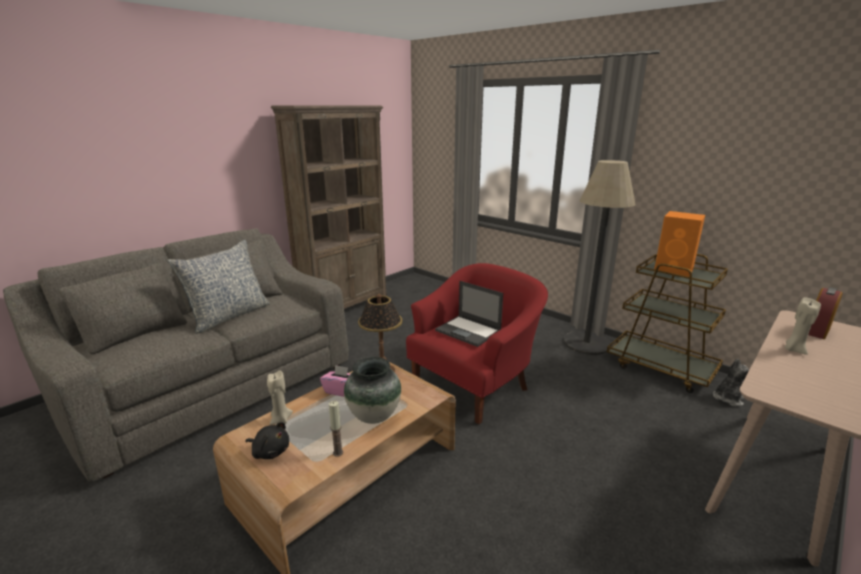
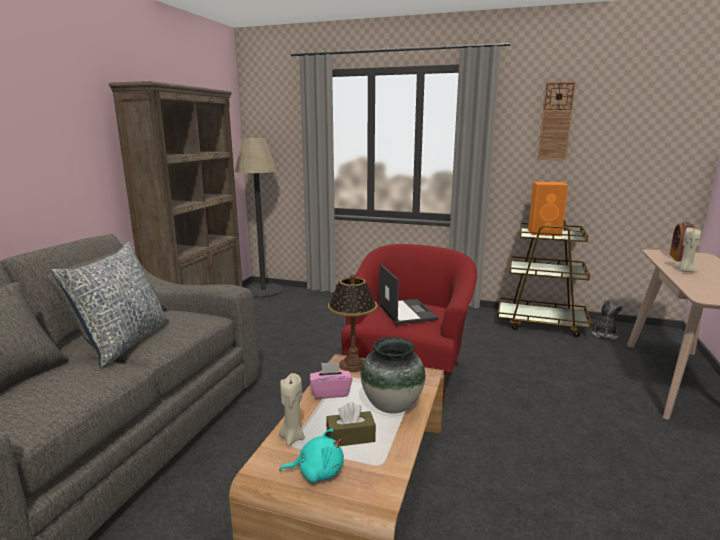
camera: 25 degrees left, 5 degrees down
(270, 451) = (317, 472): black plush toy -> turquoise plush toy
(318, 432) = (350, 437): none -> brown tissue box
(338, 452) = (394, 449): candle -> none
(469, 331) = (406, 311): laptop -> laptop turned 120 degrees counterclockwise
(586, 343) = (470, 316): floor lamp -> floor lamp (263, 291)
(710, 142) = (556, 121): none -> wall clock

